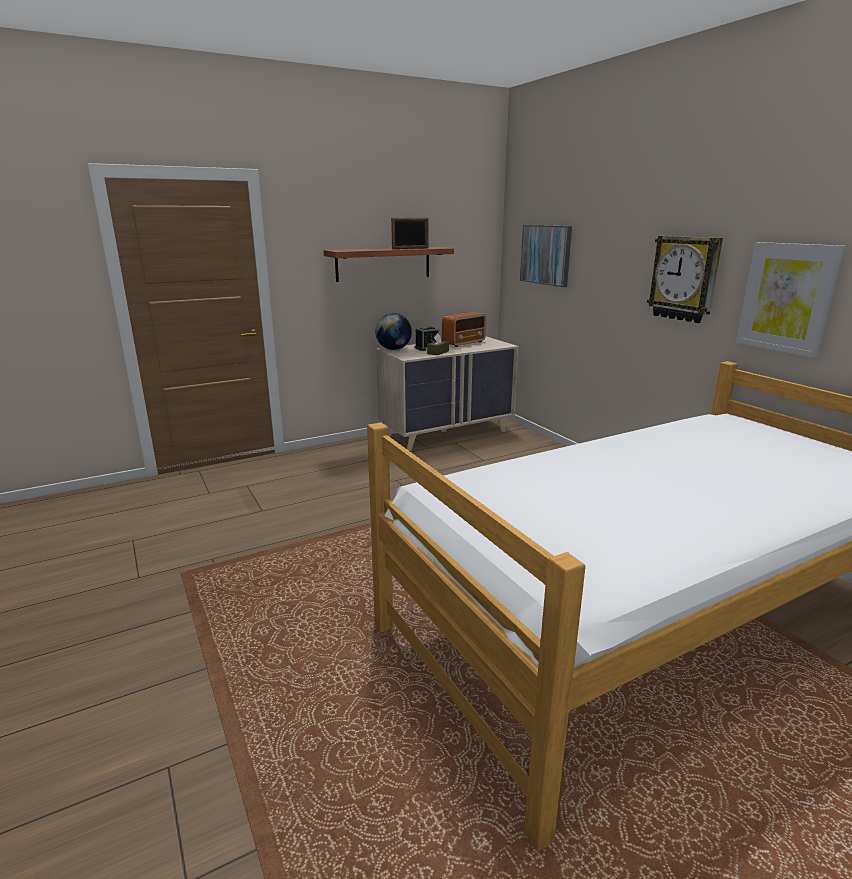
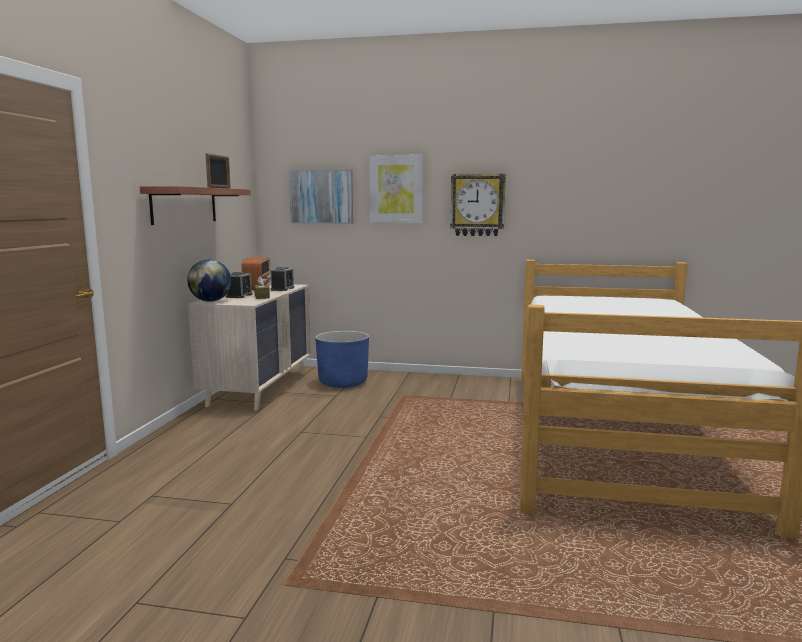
camera: 50 degrees left, 10 degrees down
(480, 347) = (282, 289): none -> alarm clock
(515, 450) = (343, 382): none -> blue planter
(787, 298) = (560, 210): picture -> picture (396, 189)

